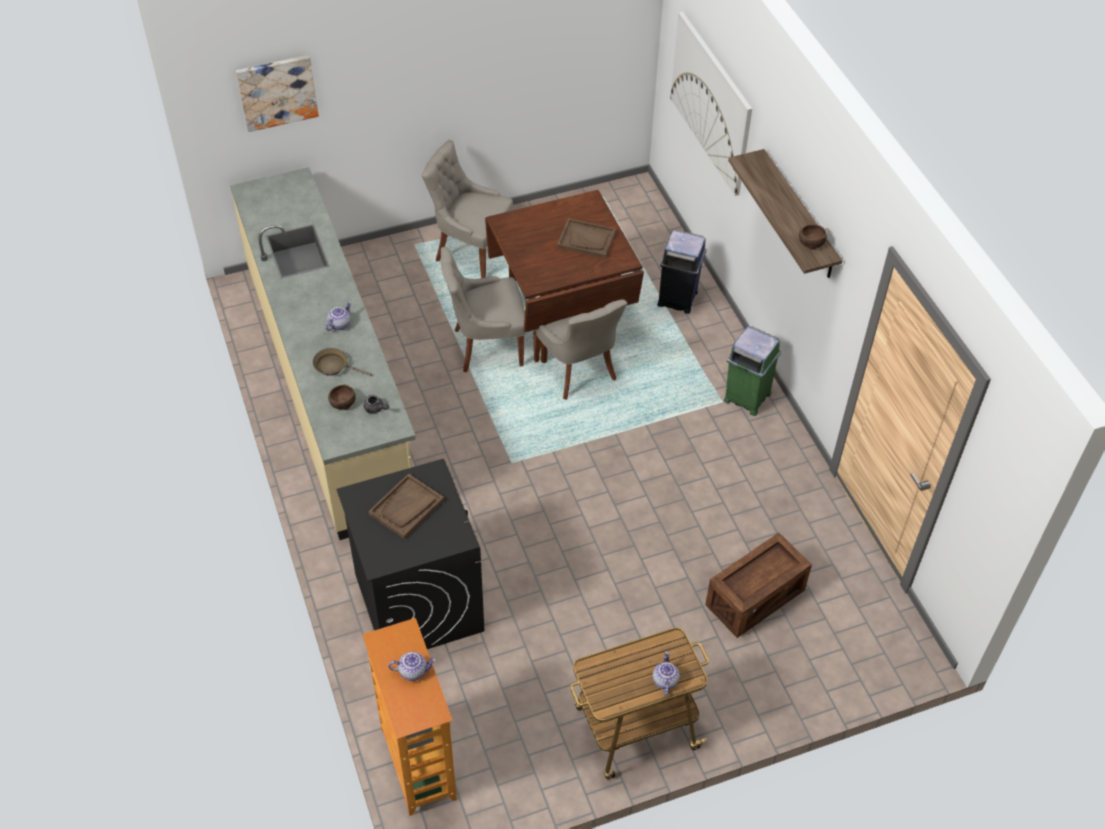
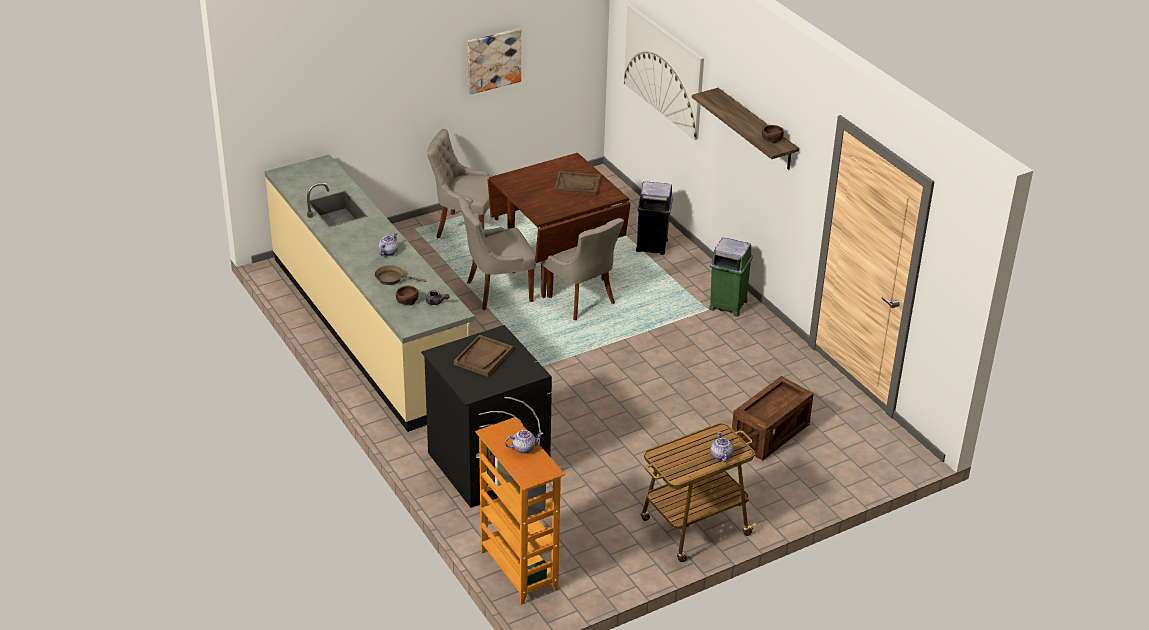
camera: 10 degrees left, 15 degrees down
(277, 92) = (307, 83): picture -> picture (493, 60)

